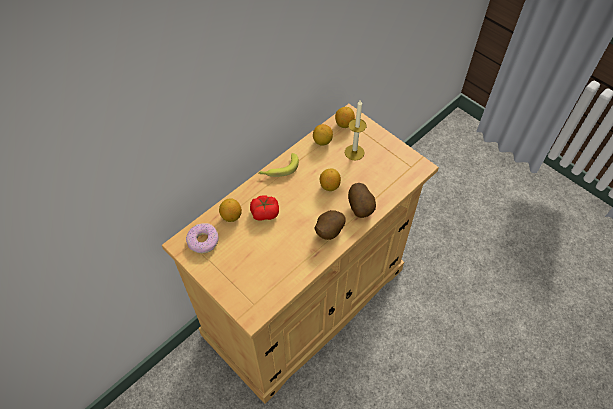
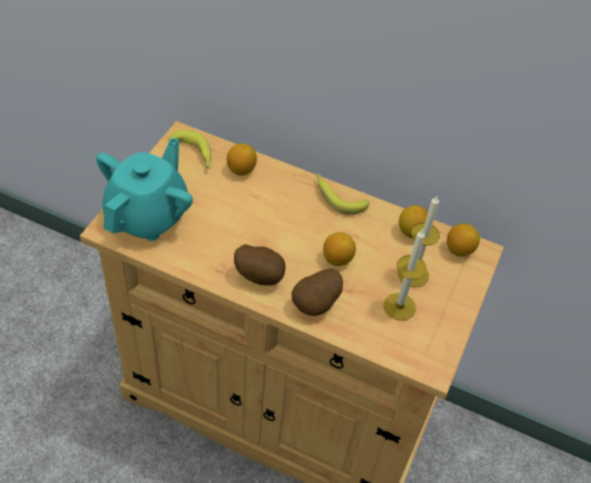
camera: 65 degrees right, 5 degrees down
(203, 241) = (194, 154): donut -> banana
(250, 285) = (148, 215): none -> turquoise teapot
(264, 212) = (261, 200): tomato -> none
(375, 167) = (399, 306): none -> candle

